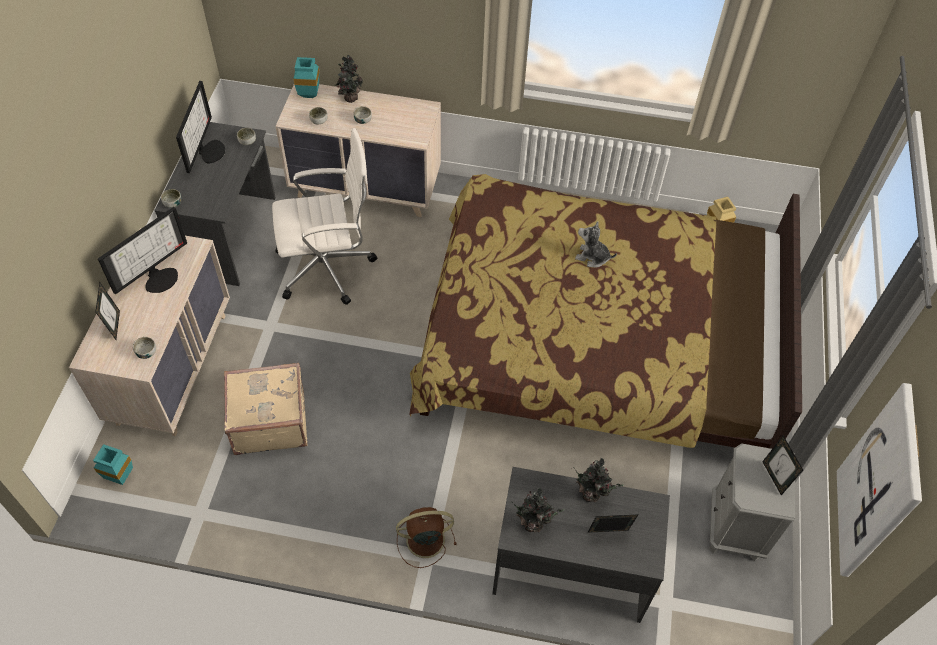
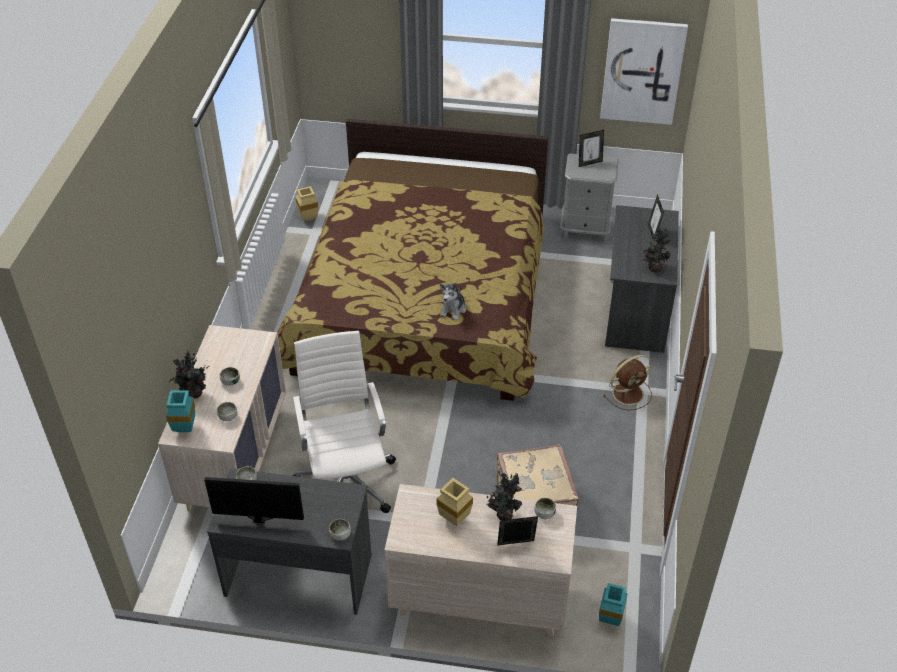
camera: 90 degrees left, 10 degrees down
(160, 278) = (452, 519): monitor -> beige vase
(423, 540) = (629, 393): brown fan -> brown fan turned 105 degrees counterclockwise
(592, 257) = (392, 244): plush toy -> plush toy (453, 309)
(592, 494) = (624, 239): potted plant -> potted plant (504, 513)

